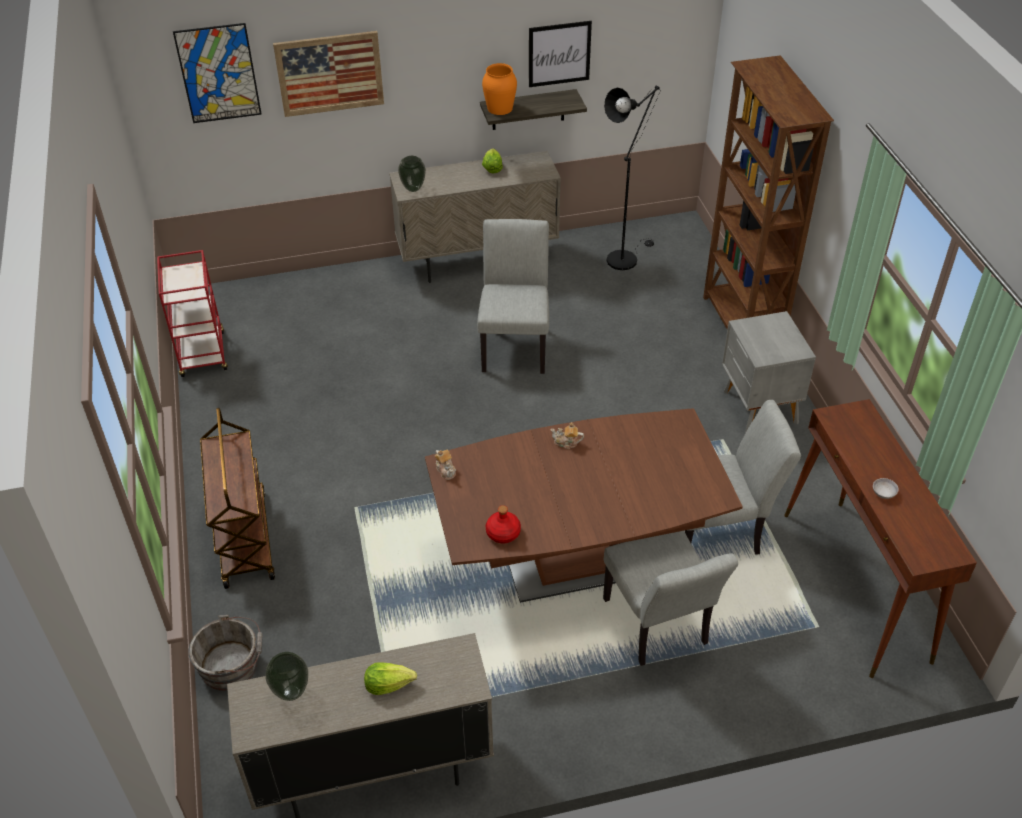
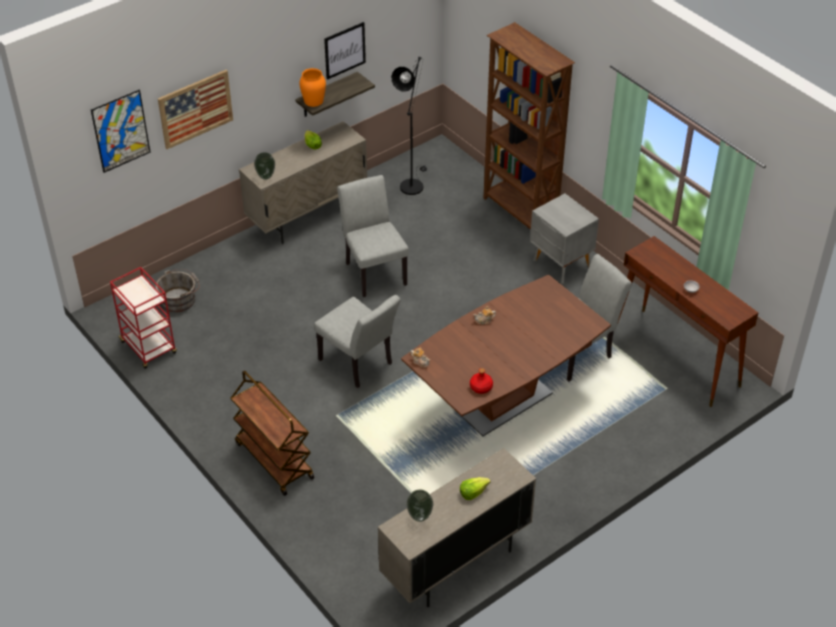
camera: 25 degrees left, 0 degrees up
(232, 665) = (323, 539): grey bucket -> grey bucket (180, 299)
(659, 628) = (575, 421): grey chair -> grey chair (359, 364)

